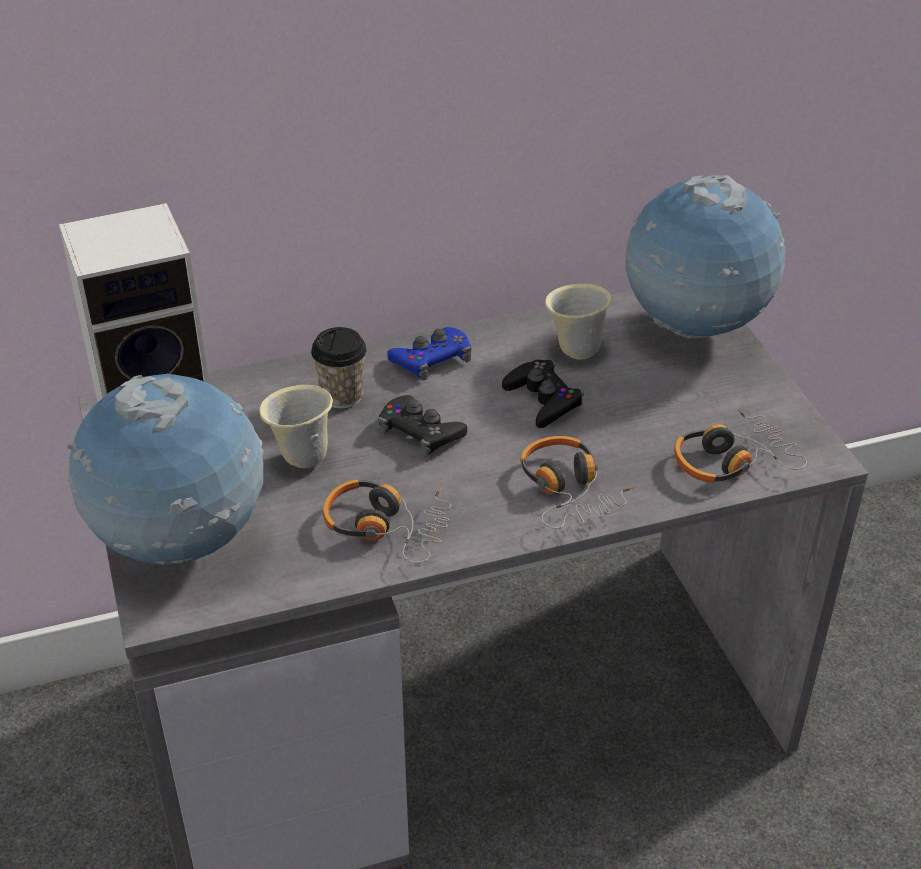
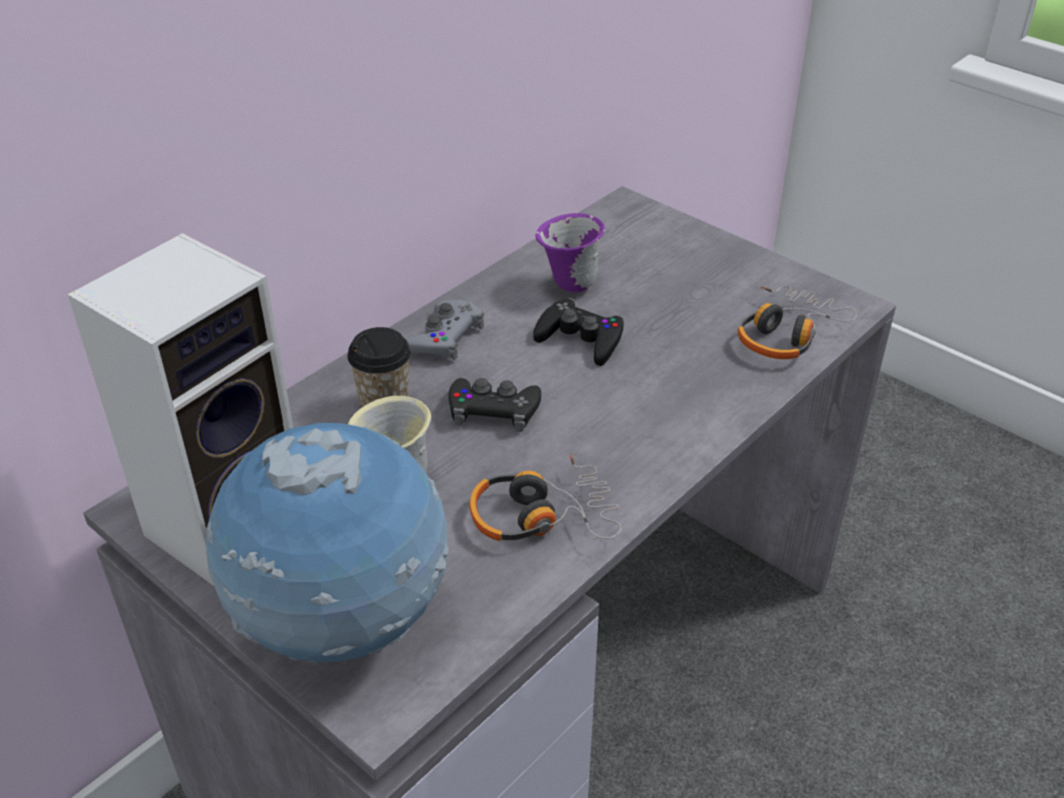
camera: 30 degrees left, 0 degrees up
(431, 359) = (444, 338): blue game controller -> grey game controller
(569, 491) = (677, 413): headphones -> none
(575, 350) = (568, 285): beige mug -> purple mug
(694, 329) = (653, 233): globe -> none

